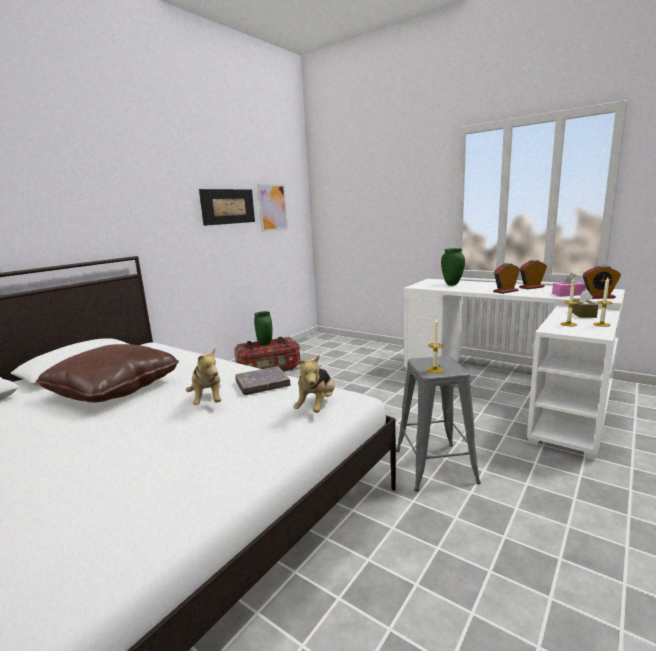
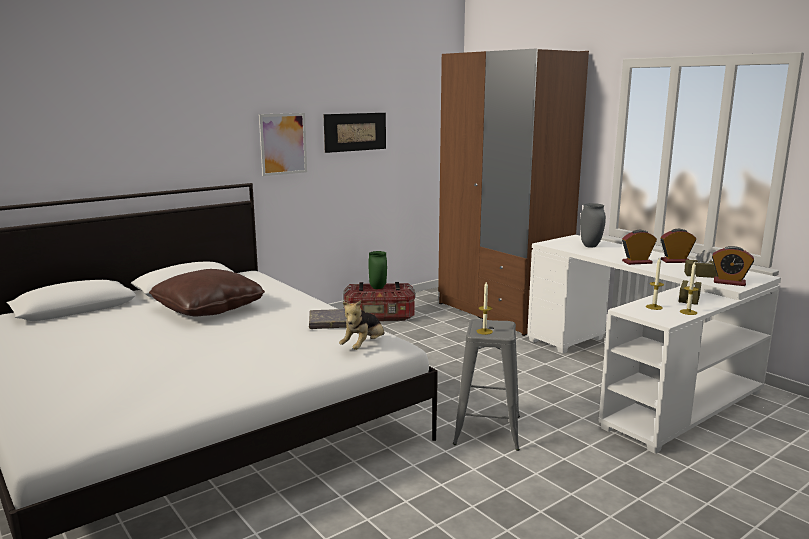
camera: 15 degrees right, 0 degrees up
(208, 400) = (278, 328): plush toy -> none
(273, 207) = (410, 132): picture -> picture (283, 144)
(367, 350) = (501, 312): none -> brown wardrobe
(452, 284) = (591, 246): green vase -> grey vase
(568, 294) = (701, 275): pink tissue box -> brown tissue box

